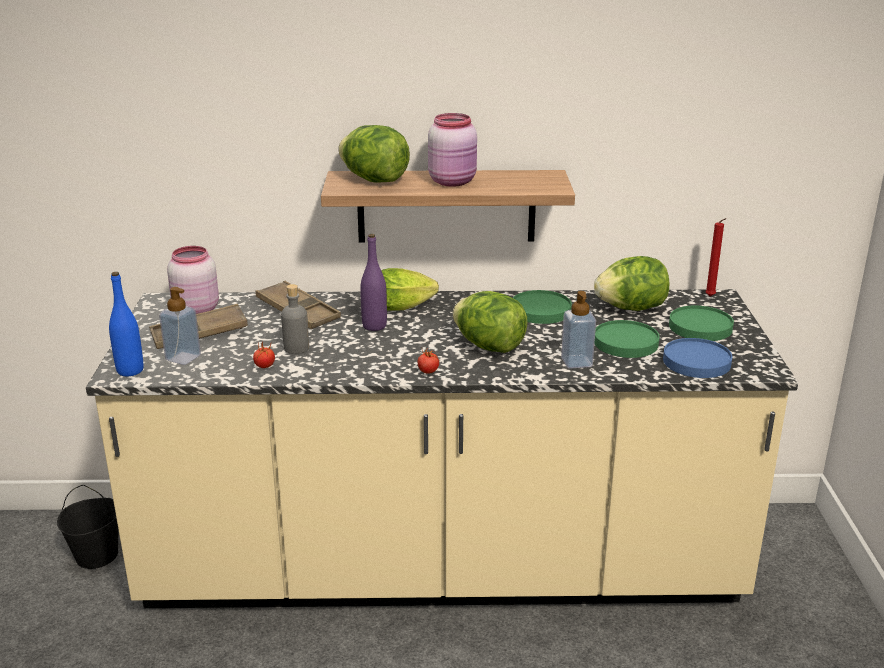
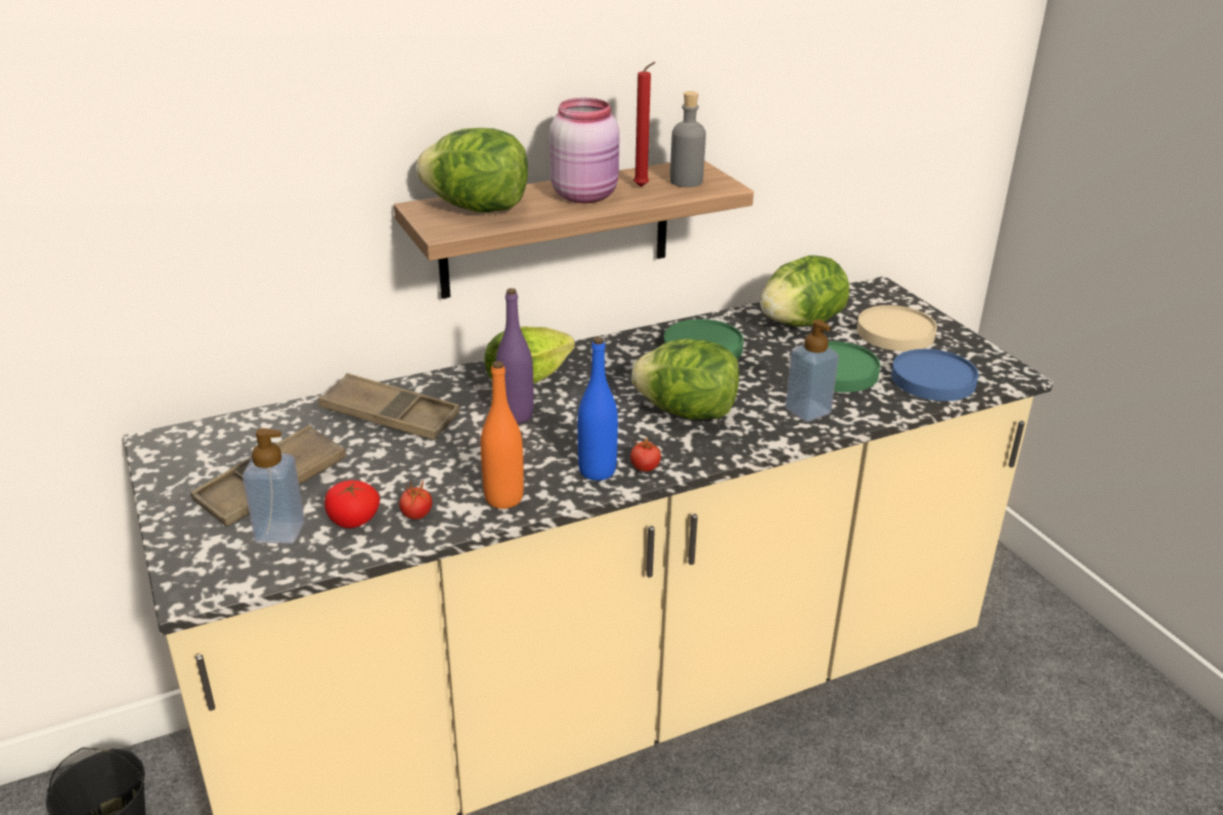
camera: 25 degrees left, 5 degrees up
(130, 371) = (212, 575): blue bottle -> blue bottle (597, 471)
(195, 309) = (232, 446): pink jar -> none
(227, 361) = (353, 521): none -> tomato
(296, 348) = (437, 474): grey bottle -> grey bottle (686, 181)
(323, 369) = (504, 498): none -> orange bottle
(699, 327) = (894, 333): green plate -> beige plate
(711, 297) = (870, 291): red candle -> red candle (642, 187)

